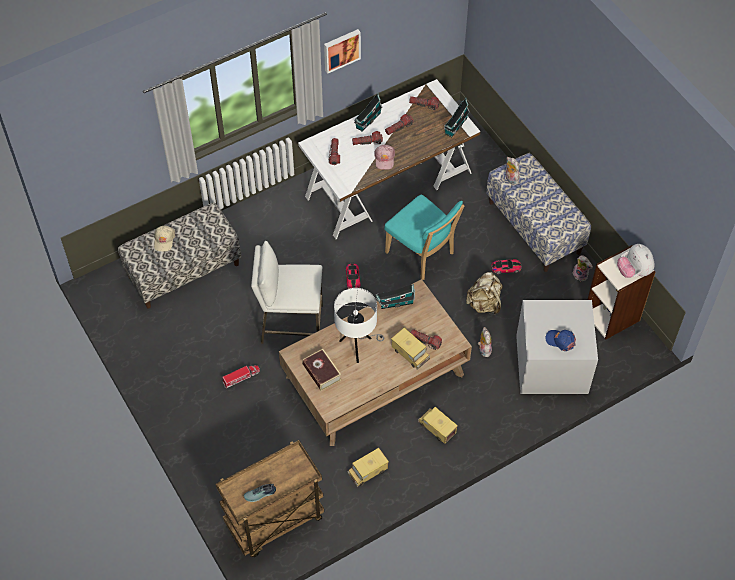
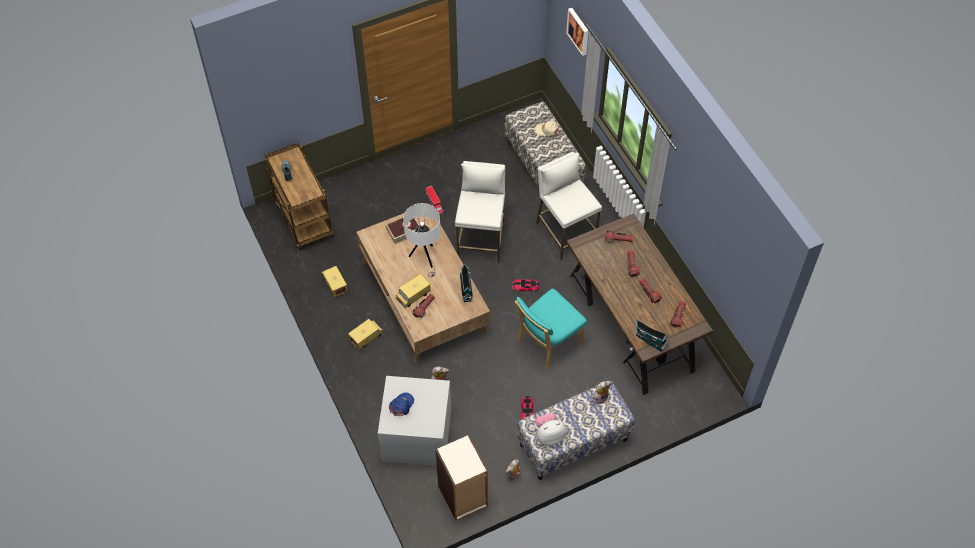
camera: 95 degrees right, 0 degrees up
(277, 245) = (565, 233): none -> white stool
(341, 50) = (688, 204): picture -> picture (579, 31)
(367, 121) = (658, 268): toy house -> none
(384, 159) = (611, 278): pink cap -> none
(388, 184) = (631, 322): white desk -> brown desk
(484, 304) = (488, 388): beige backpack -> none
(633, 271) = (456, 465): plush toy -> plush toy (549, 435)

